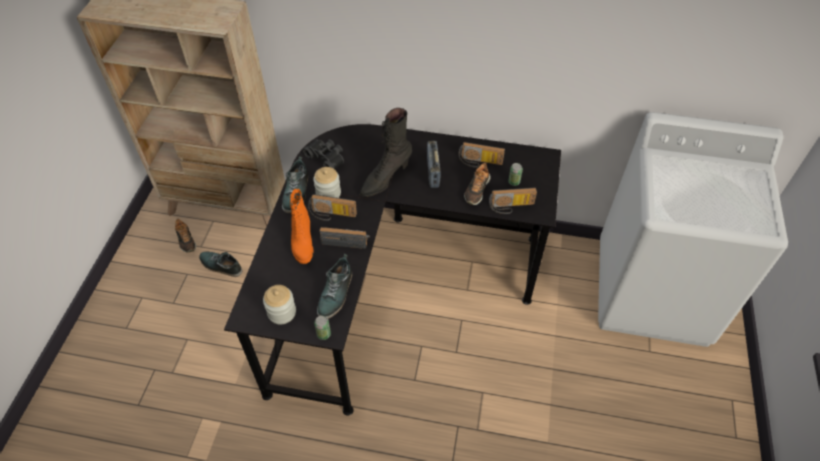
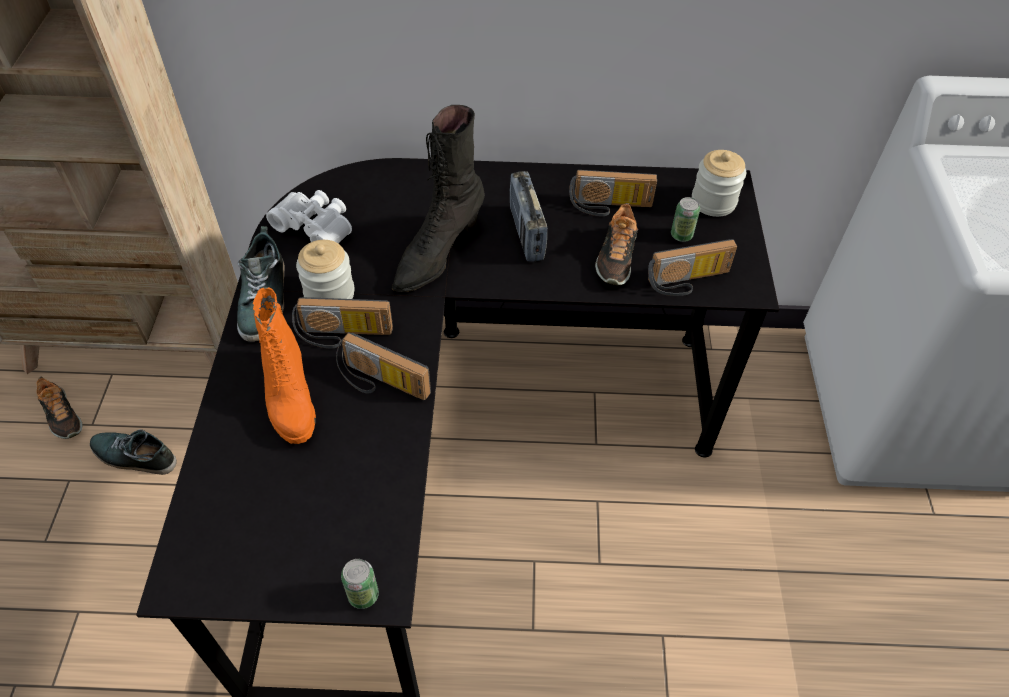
camera: 10 degrees left, 0 degrees up
(282, 312) = (264, 557): jar -> jar (713, 202)
(326, 157) = (316, 226): black binoculars -> white binoculars
(336, 293) = (376, 499): shoe -> none
(346, 240) = (380, 384): radio -> radio turned 150 degrees counterclockwise

